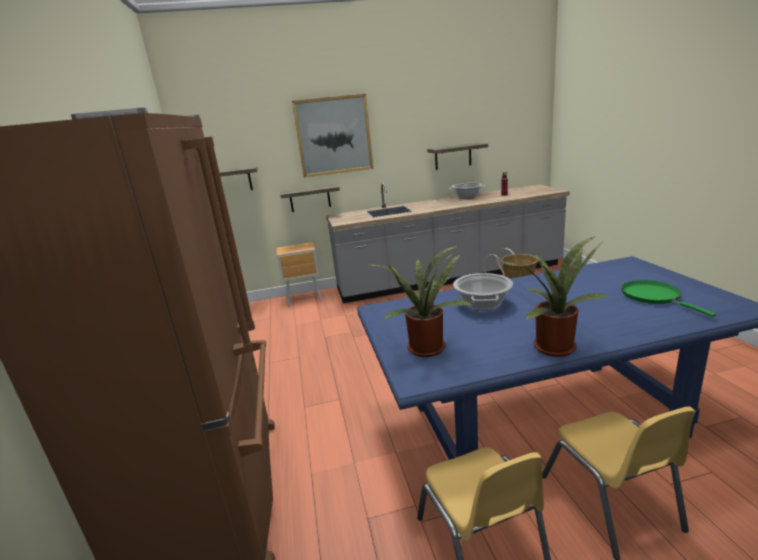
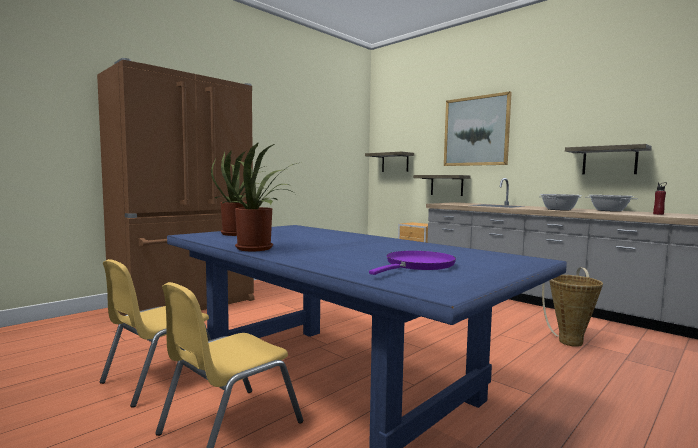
camera: 55 degrees right, 15 degrees down
(482, 304) = (327, 237): cooking pot -> cooking pot (559, 209)
(654, 297) = (417, 265): green frying pan -> purple frying pan

